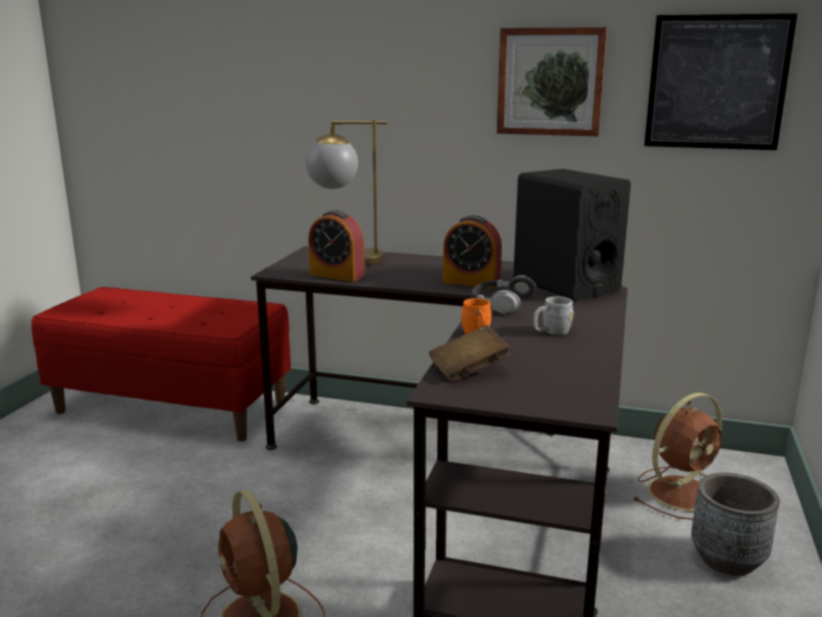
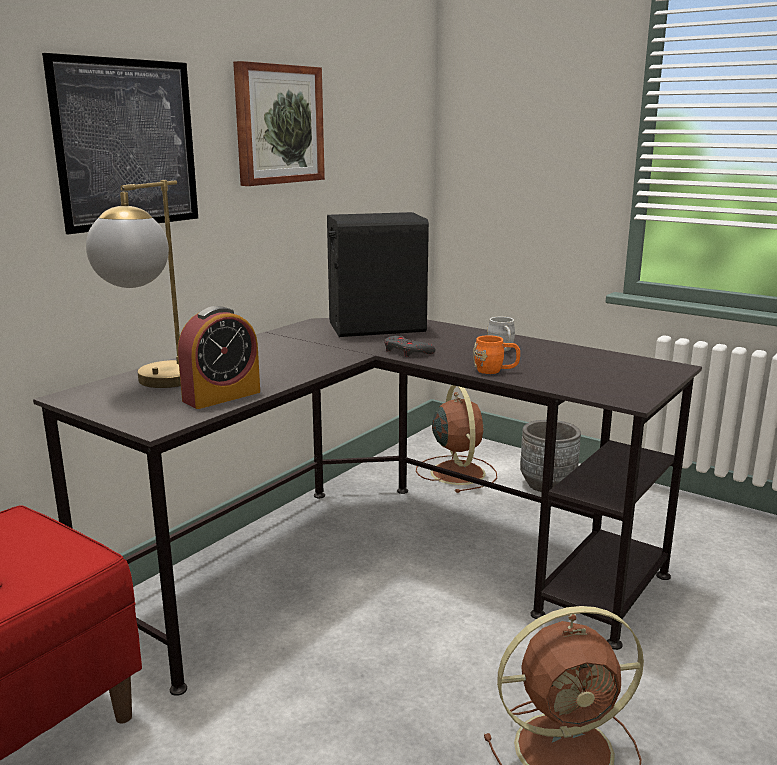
camera: 70 degrees left, 0 degrees up
(469, 370) = (582, 385): brown book -> none
(471, 282) = (329, 351): alarm clock -> none
(500, 303) = (407, 351): headphones -> grey game controller
(716, 82) = (380, 123): picture -> picture (127, 144)

